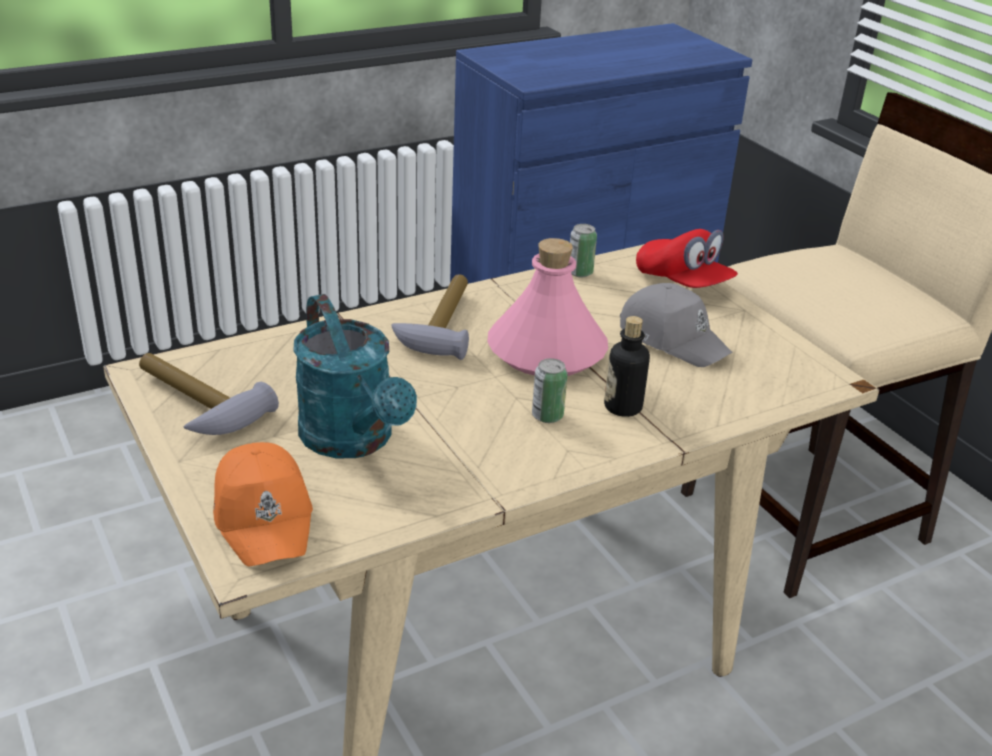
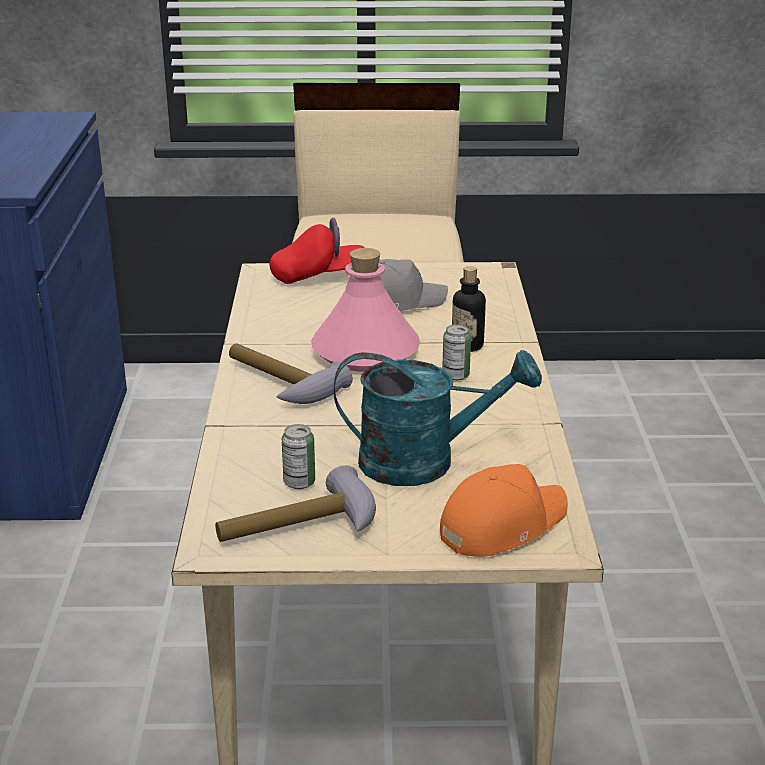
camera: 60 degrees left, 5 degrees down
(265, 516) = (501, 524): orange cap -> orange cap turned 45 degrees counterclockwise
(580, 272) = (258, 307): can -> can (299, 482)

